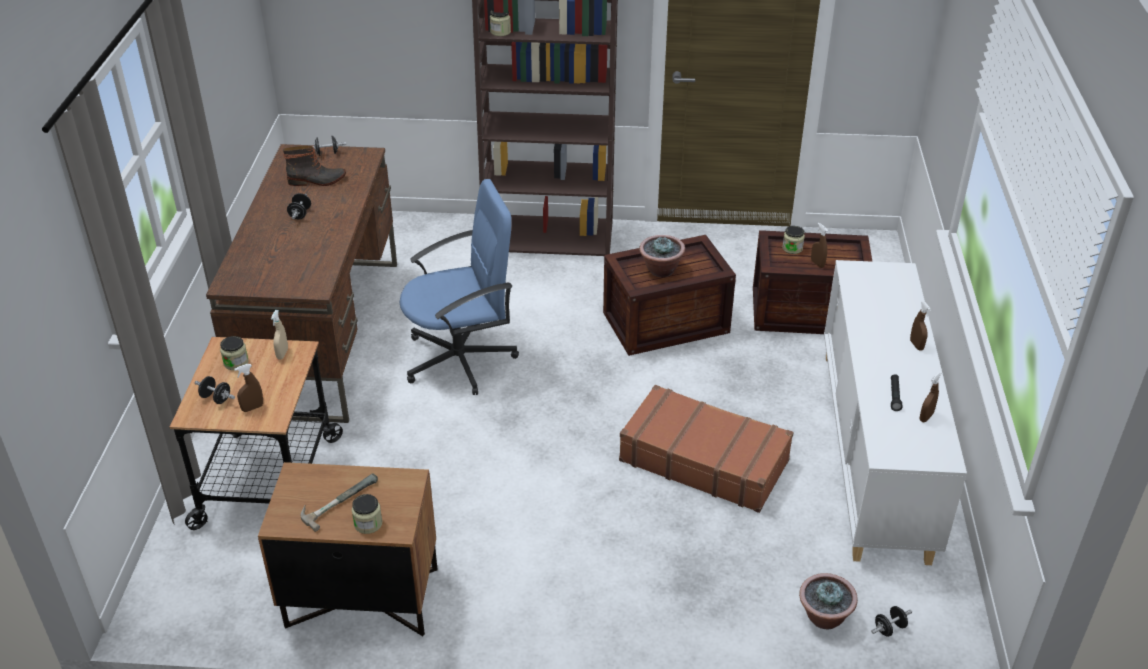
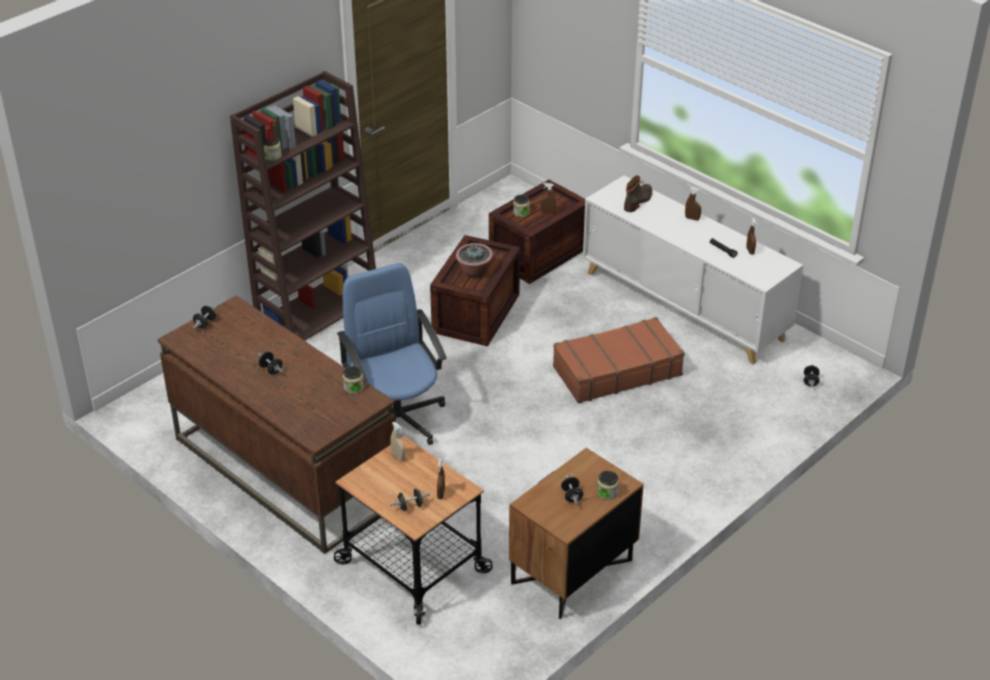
camera: 50 degrees left, 0 degrees up
(236, 362) = (381, 482): jar -> jar (353, 387)
(317, 181) = (237, 343): boot -> boot (638, 201)
(337, 500) = (571, 496): hammer -> black dumbbell
(461, 359) = (397, 418): blue office chair -> blue office chair turned 45 degrees counterclockwise
(824, 618) = (780, 399): potted plant -> none

